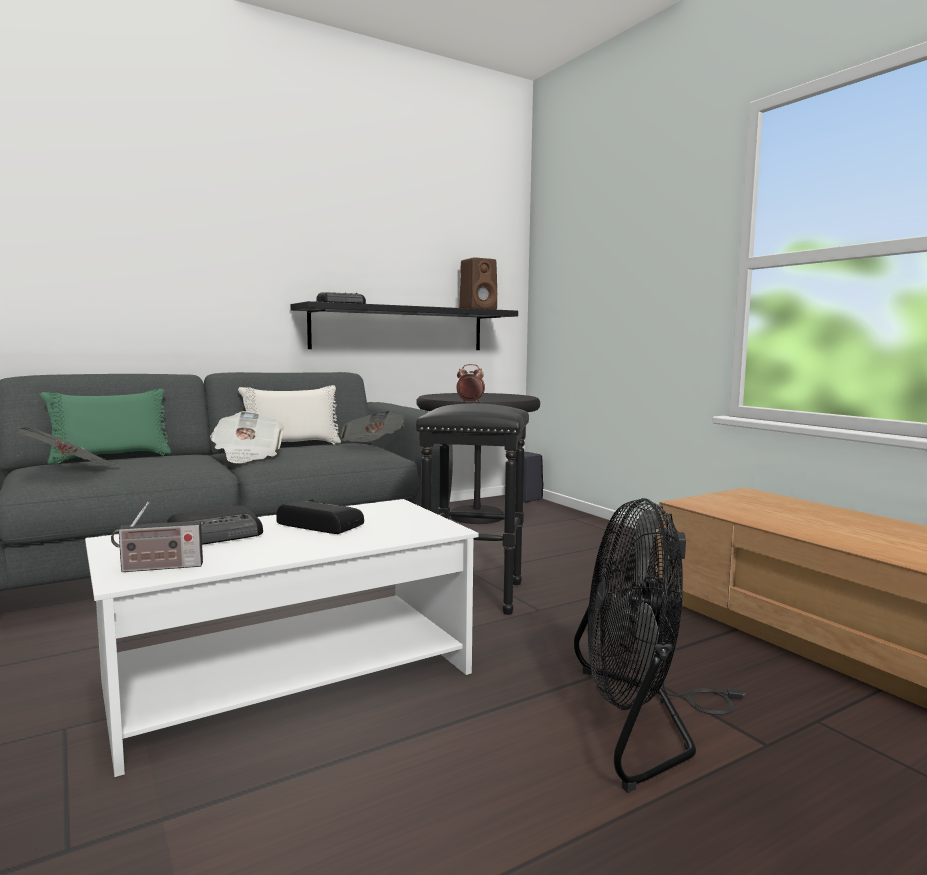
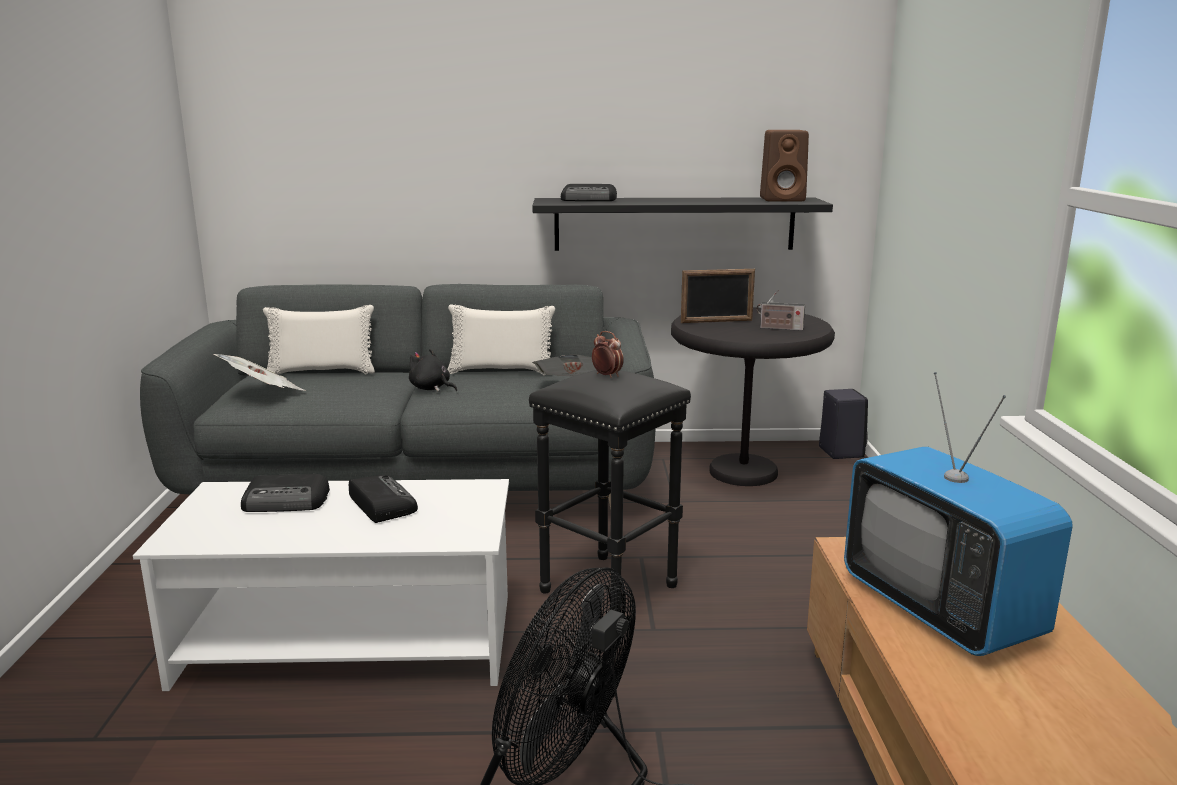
camera: 30 degrees right, 10 degrees up
(111, 458) = (322, 372): green pillow -> white pillow
(158, 568) = (201, 534): radio -> radio (779, 328)
(247, 457) = (431, 388): newspaper -> black plush toy
(452, 397) = (716, 321): none -> picture frame
(791, 518) = (940, 610): none -> television

